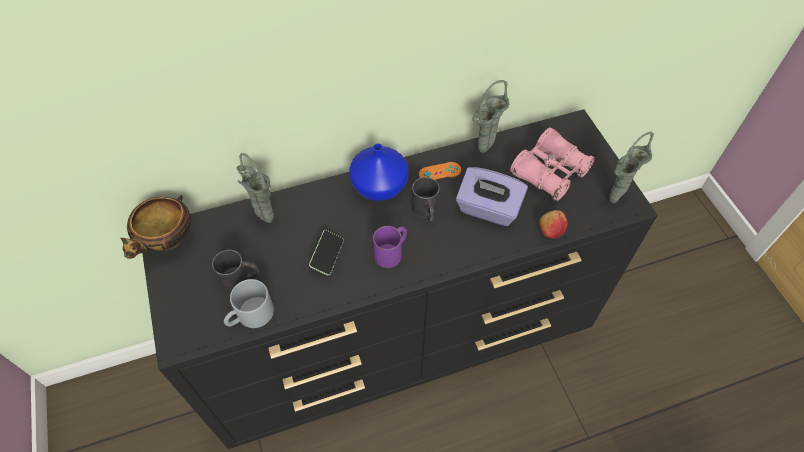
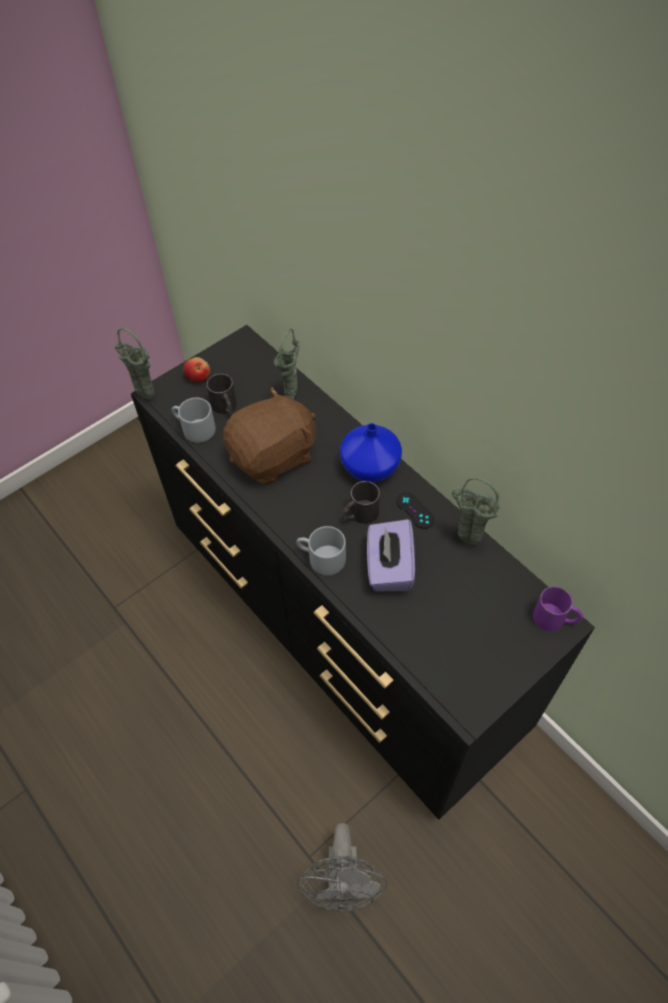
camera: 70 degrees right, 0 degrees up
(168, 243) = (240, 348): bowl -> none
(327, 256) = (274, 456): phone -> brown plush toy
(392, 252) = (300, 503): purple mug -> purple mug (555, 619)
(439, 172) = (415, 510): orange game controller -> black game controller
(458, 254) = (321, 558): none -> grey mug
(549, 172) = (470, 613): pink binoculars -> none
(551, 230) = (390, 634): apple -> apple (198, 376)
(613, 201) = (463, 690): green vase -> green vase (144, 397)
(614, 417) = (343, 883): none -> grey fan

